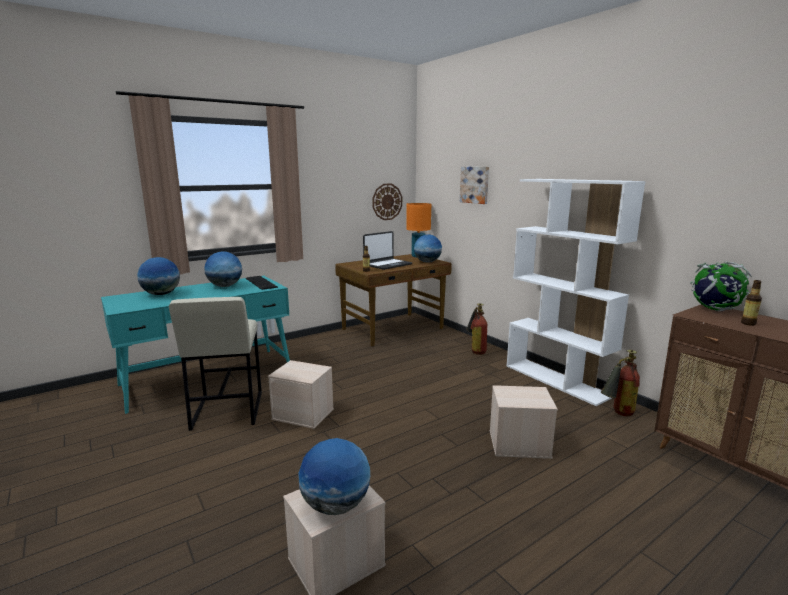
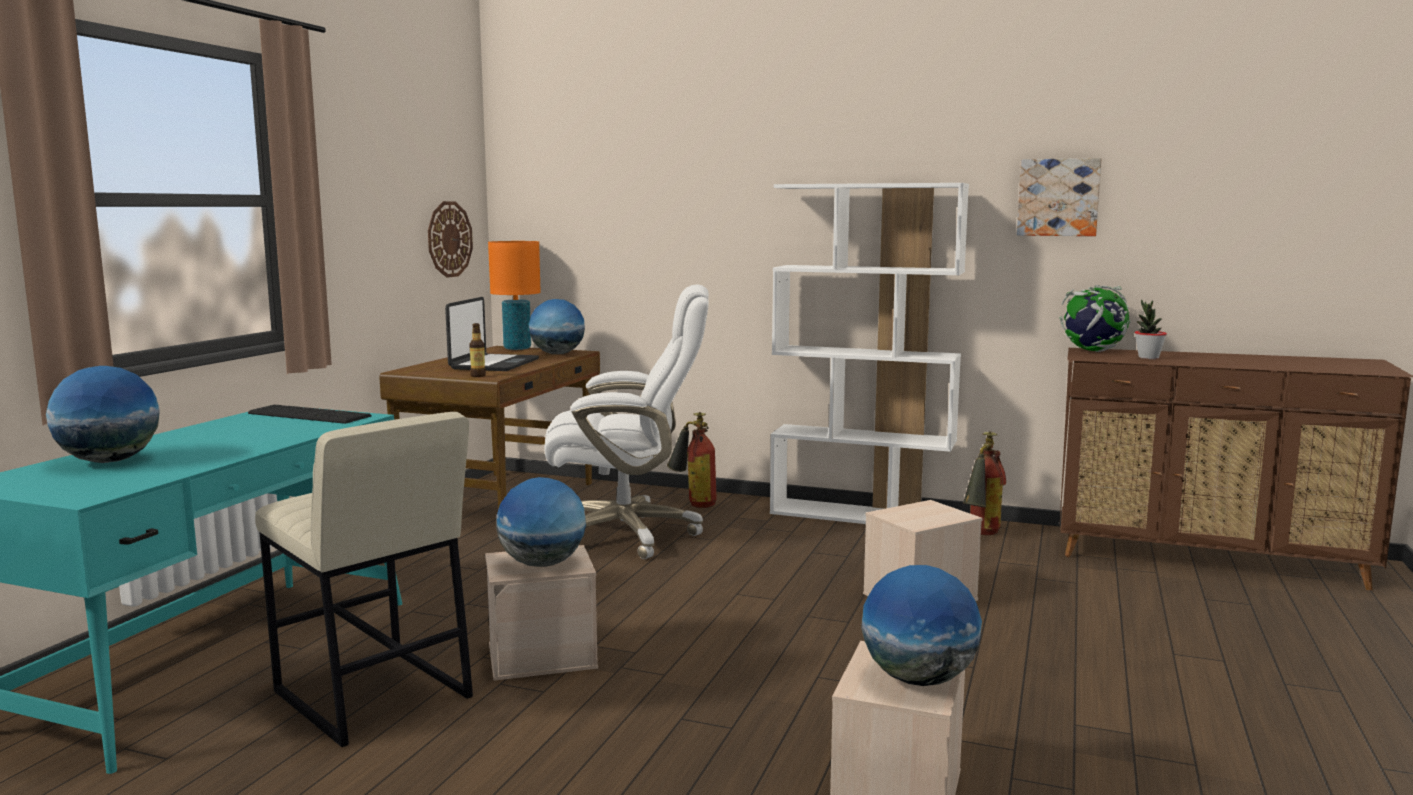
camera: 35 degrees left, 5 degrees down
(225, 286) = (238, 430): globe -> globe (542, 564)
(420, 362) = (629, 537): none -> white office chair
(475, 184) = (645, 200): picture -> picture (1058, 197)
(748, 323) = (1148, 357): bottle -> potted plant

